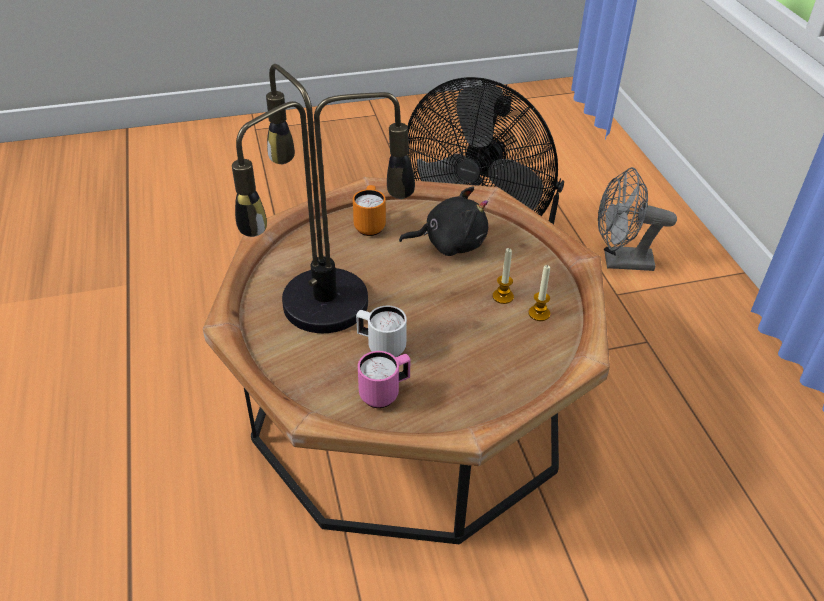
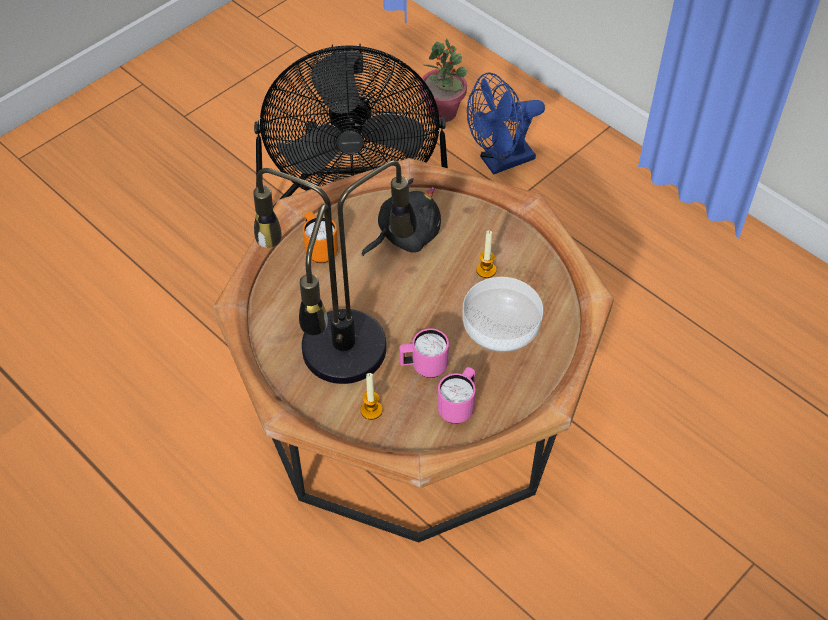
camera: 30 degrees left, 10 degrees up
(381, 347) = (423, 367): white mug -> pink mug
(479, 347) = (500, 327): none -> bowl
(539, 313) = (525, 273): candle -> candle (371, 410)
(594, 209) = (442, 112): none -> potted plant
(620, 262) = (500, 162): grey fan -> blue fan

